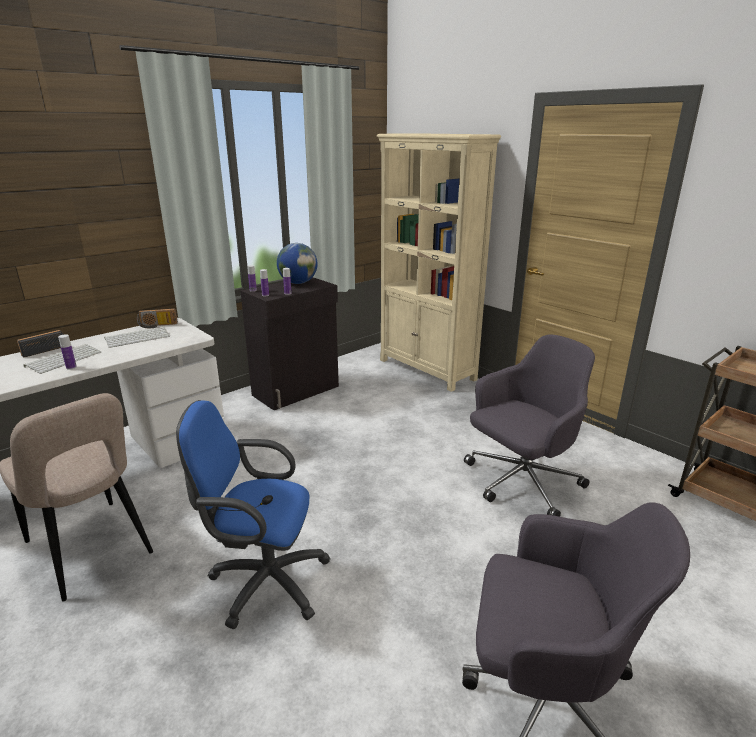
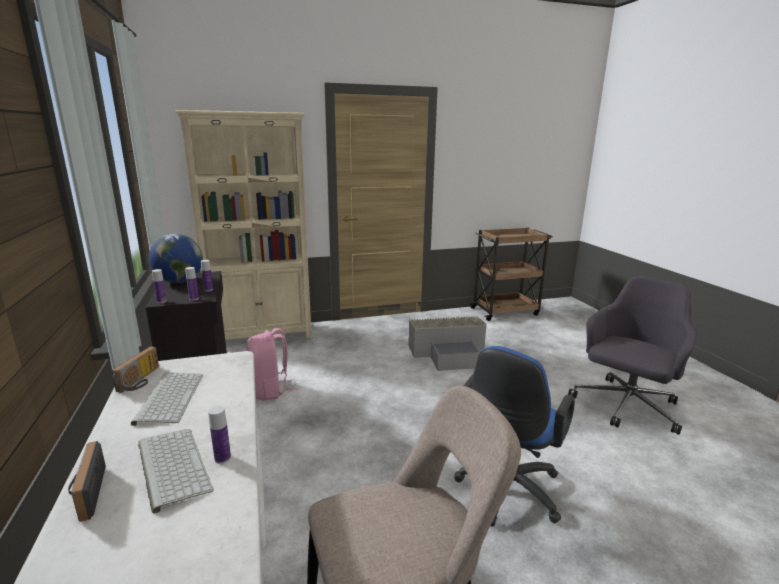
camera: 65 degrees left, 5 degrees down
(341, 406) = (270, 390): none -> pink backpack
(521, 482) = (449, 353): grey office chair -> grey storage box

